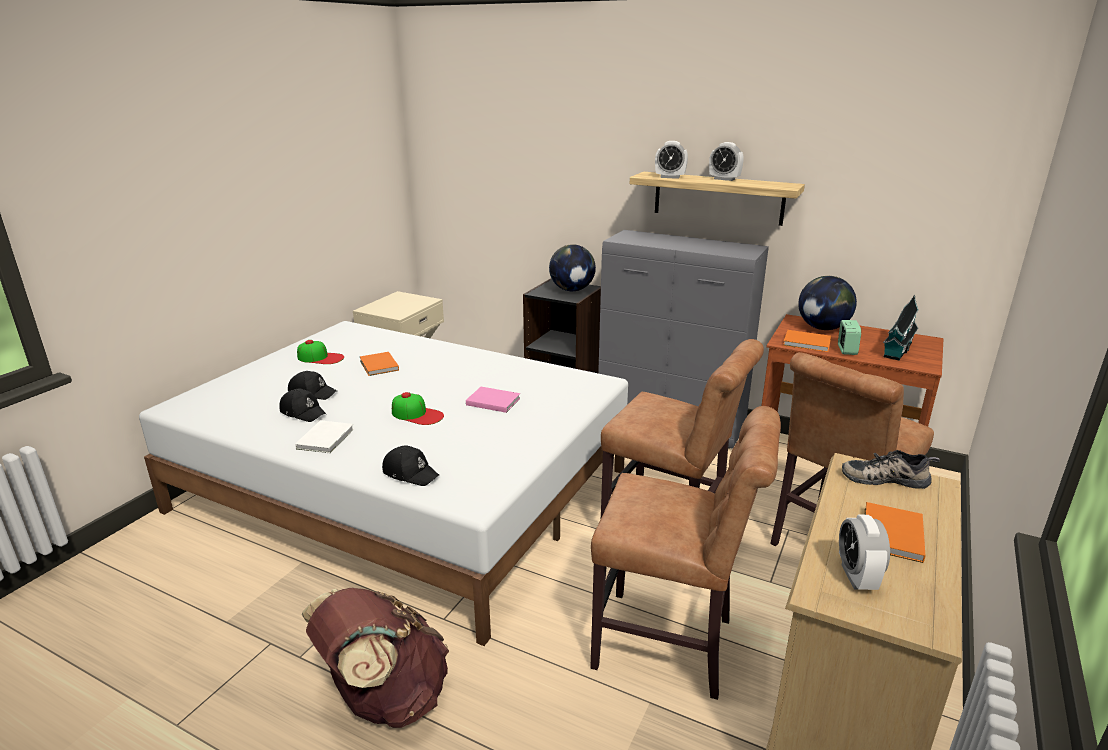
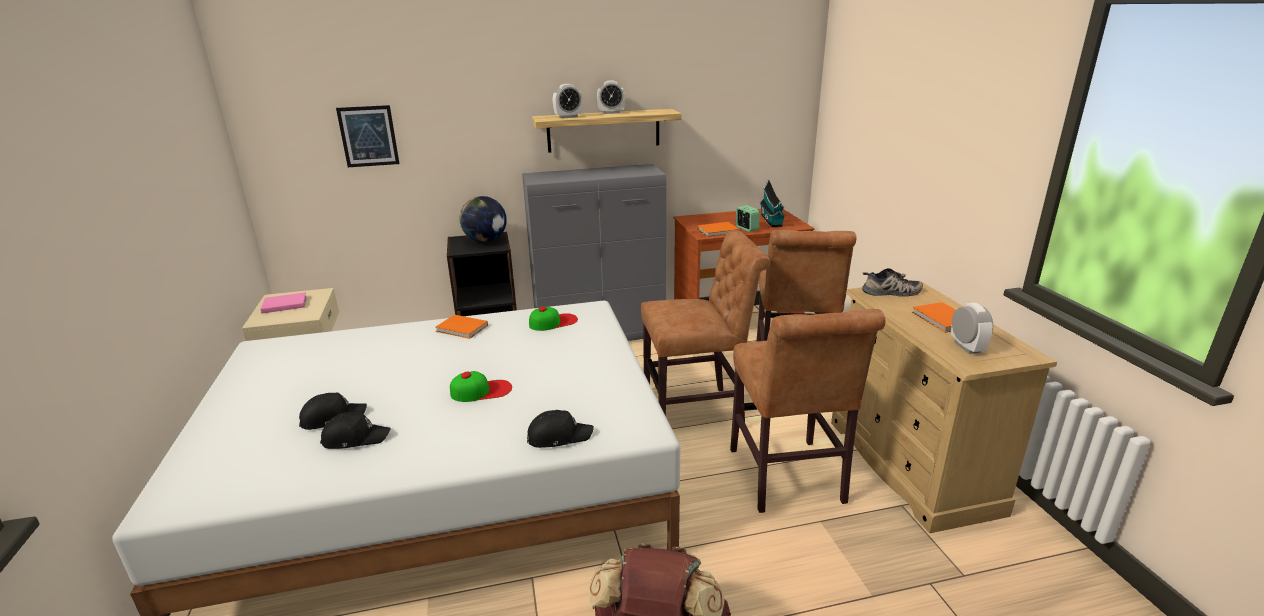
camera: 40 degrees left, 0 degrees up
(320, 357) = (280, 384): cap -> cap (553, 322)
(327, 438) = (426, 447): white book -> none
(378, 366) = (366, 367): orange book -> orange book (462, 329)
(492, 401) = (530, 354): pink book -> pink book (283, 304)
(499, 170) = (368, 136): none -> picture
(671, 645) = (788, 480): brown chair -> brown chair turned 105 degrees clockwise
(822, 328) = (710, 219): globe -> none
(856, 577) = (966, 347): alarm clock -> alarm clock turned 150 degrees counterclockwise
(885, 478) = (891, 292): shoe -> shoe turned 150 degrees counterclockwise

